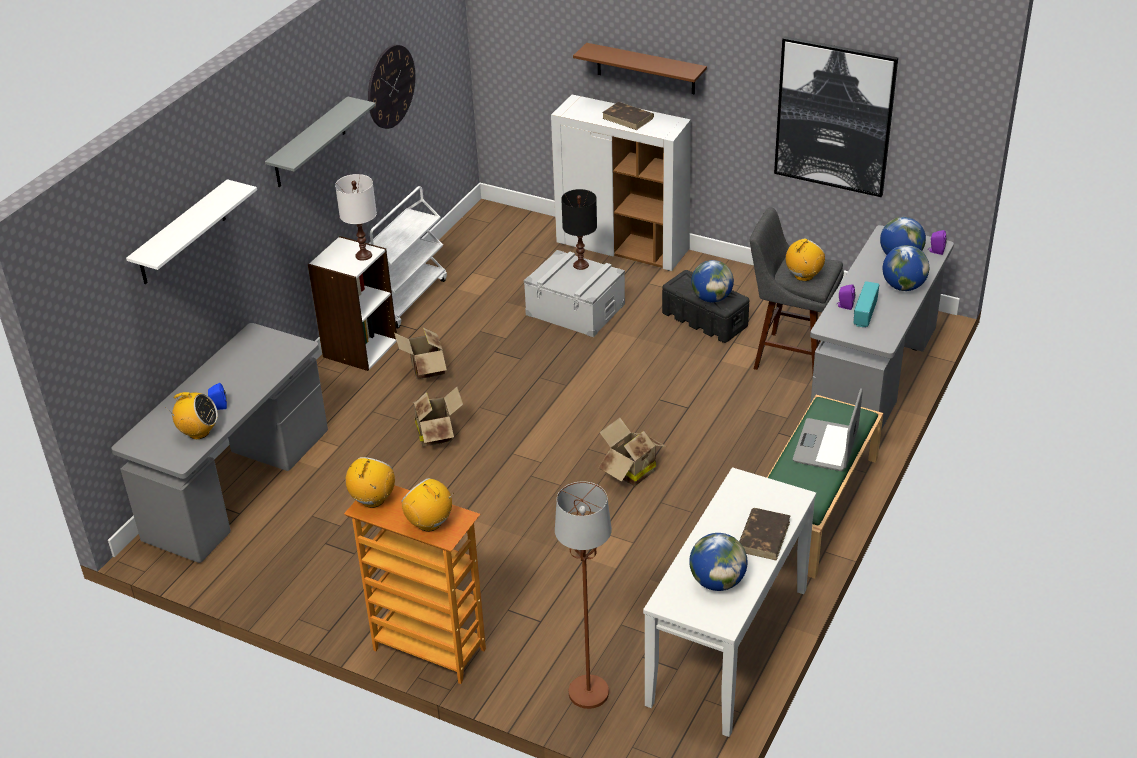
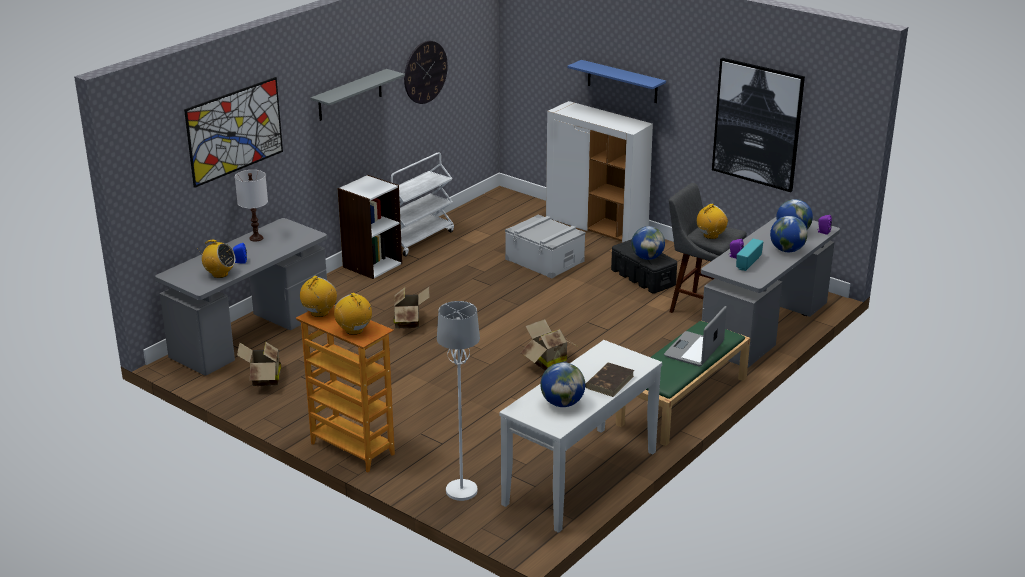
camera: 10 degrees right, 10 degrees down
(182, 233) = (235, 131): white shelf -> picture
(364, 255) = (380, 187): white table lamp -> white table lamp (256, 238)
(425, 370) = (415, 283): cardboard box -> cardboard box (263, 380)
(581, 265) = (553, 225): black table lamp -> none
(588, 693) = (461, 491): brown floor lamp -> white floor lamp
(628, 118) = (605, 118): brown book -> none
(645, 69) = (622, 82): brown shelf -> blue shelf

